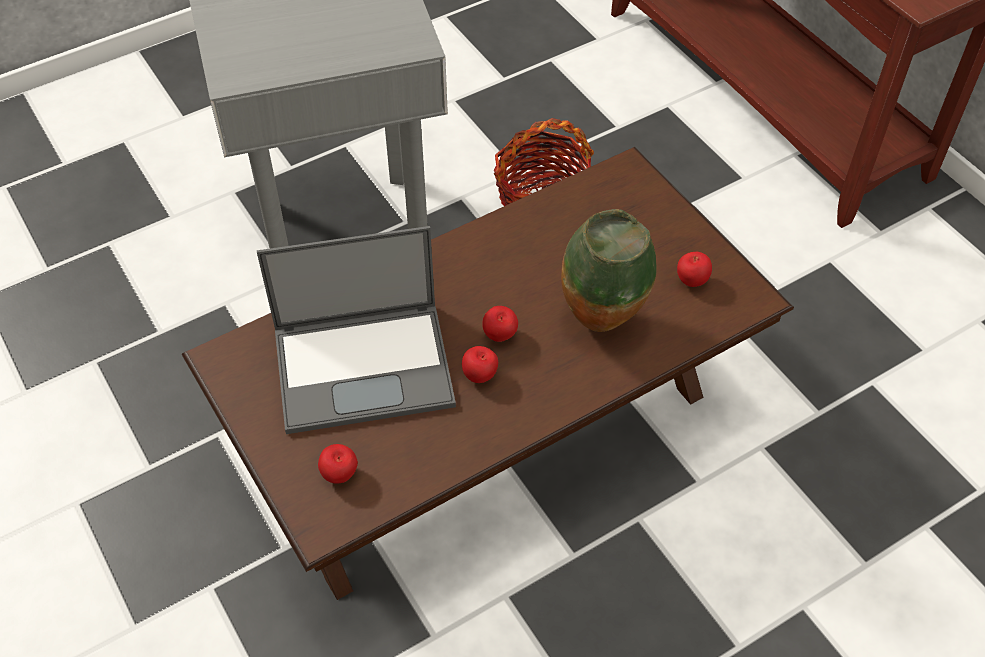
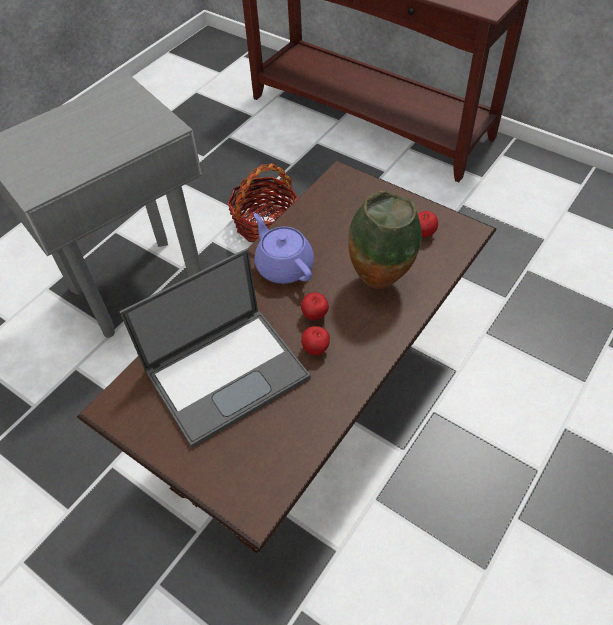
camera: 20 degrees left, 0 degrees up
(340, 475) = (250, 463): apple -> none
(494, 262) = (284, 266): none -> purple teapot

